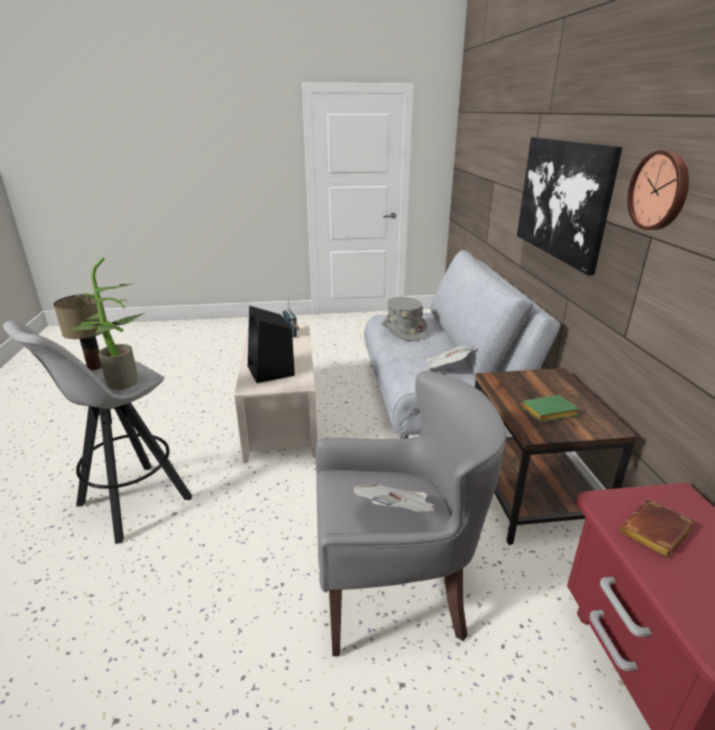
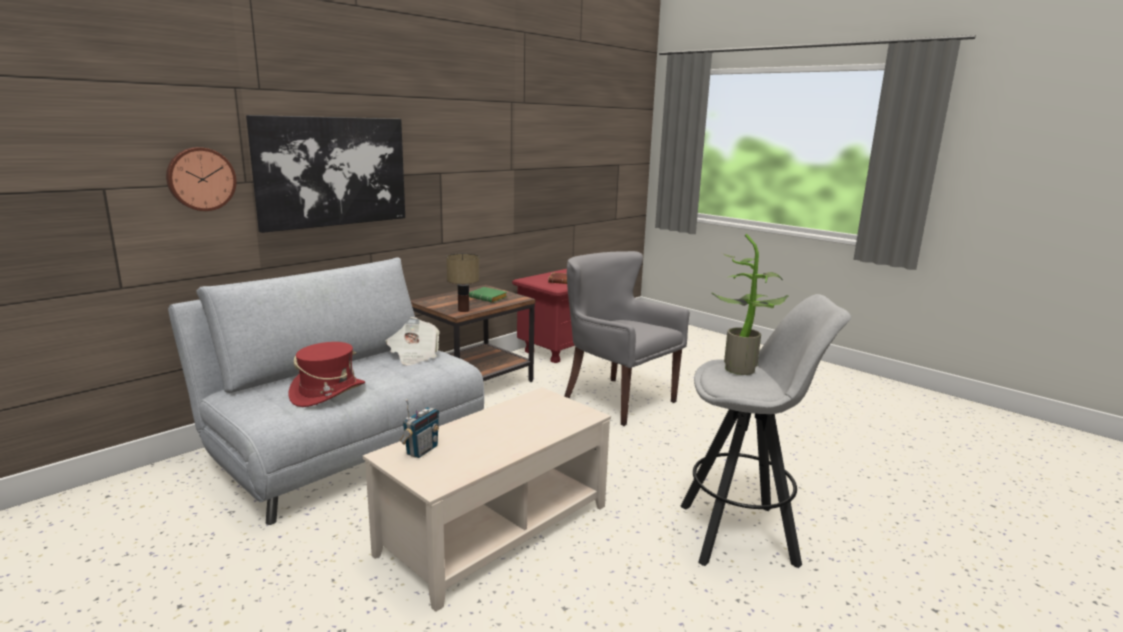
camera: 130 degrees left, 10 degrees down
(96, 367) = (758, 391): table lamp -> table lamp (463, 310)
(271, 371) = (540, 418): black speaker -> none
(396, 514) = (632, 321): newspaper -> none
(403, 331) = (328, 392): grey hat -> red hat
(660, 191) = (442, 143): wall clock -> wall clock (201, 179)

